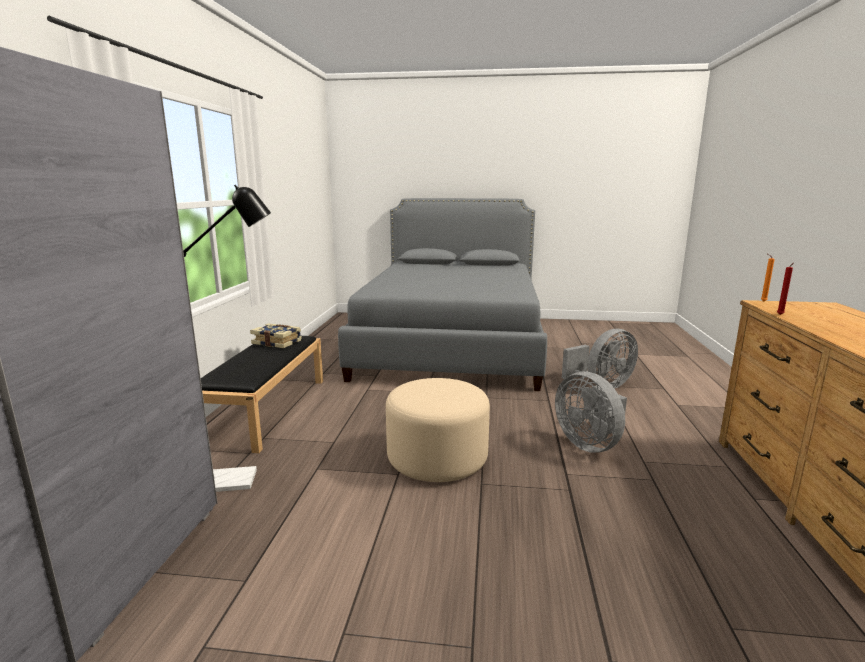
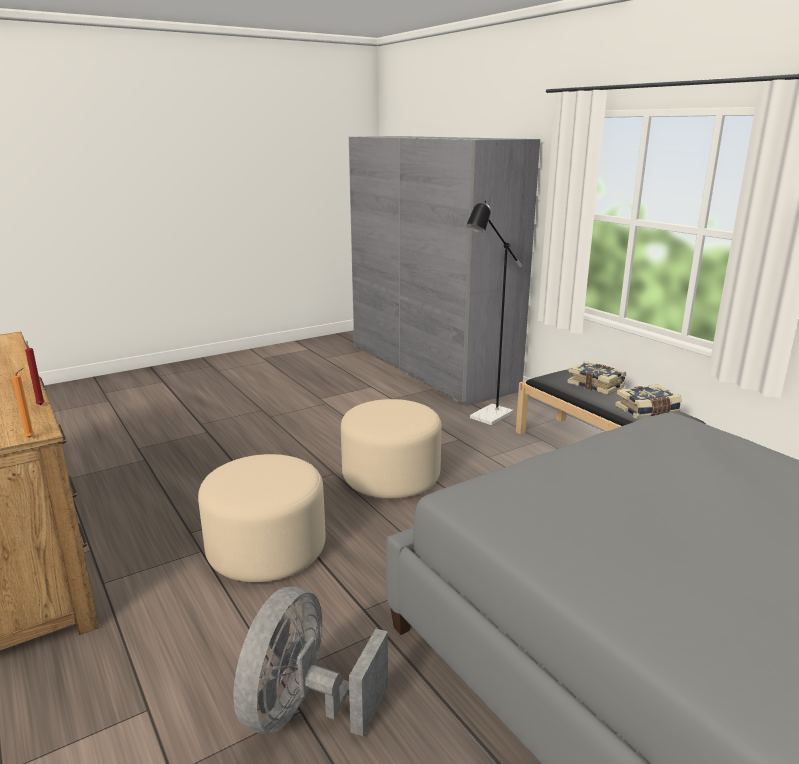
camera: 140 degrees right, 5 degrees up
(239, 362) = (596, 385): none -> book
(589, 444) = (266, 550): grey fan -> beige ottoman

